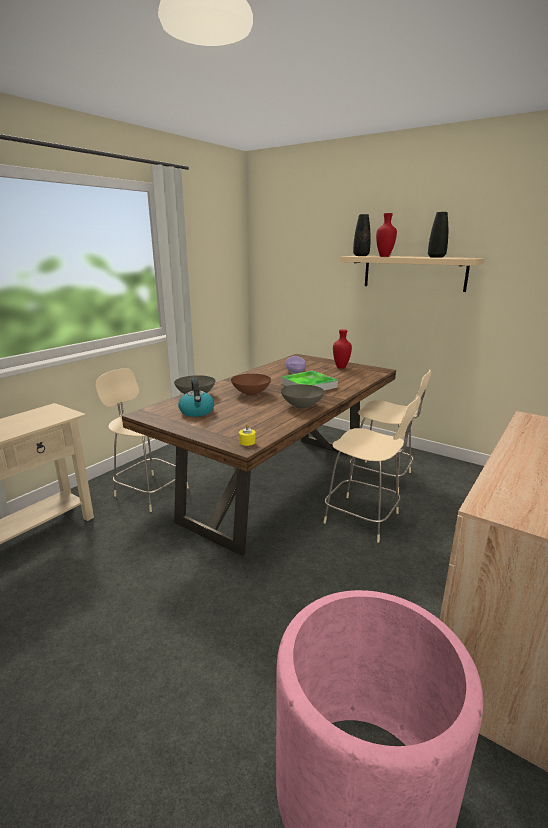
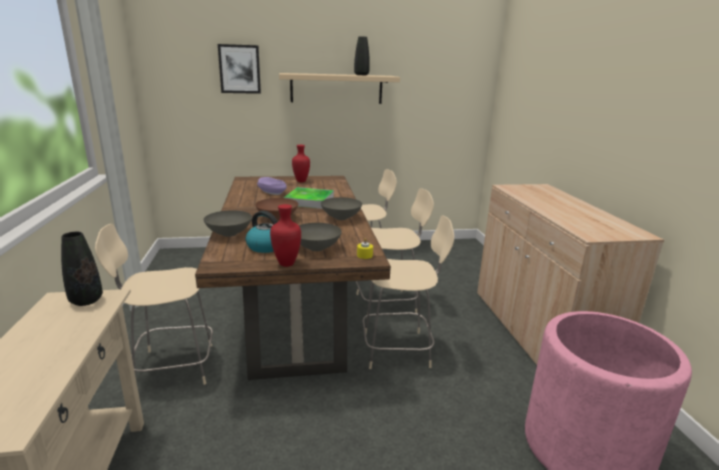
camera: 45 degrees left, 0 degrees up
(225, 424) = (316, 248): none -> grey bowl
(312, 563) = (399, 349): none -> beige chair
(323, 252) = (239, 69): none -> picture
(361, 256) = (293, 73): black vase -> black vase (86, 300)
(384, 256) = (319, 74): red vase -> red vase (286, 263)

